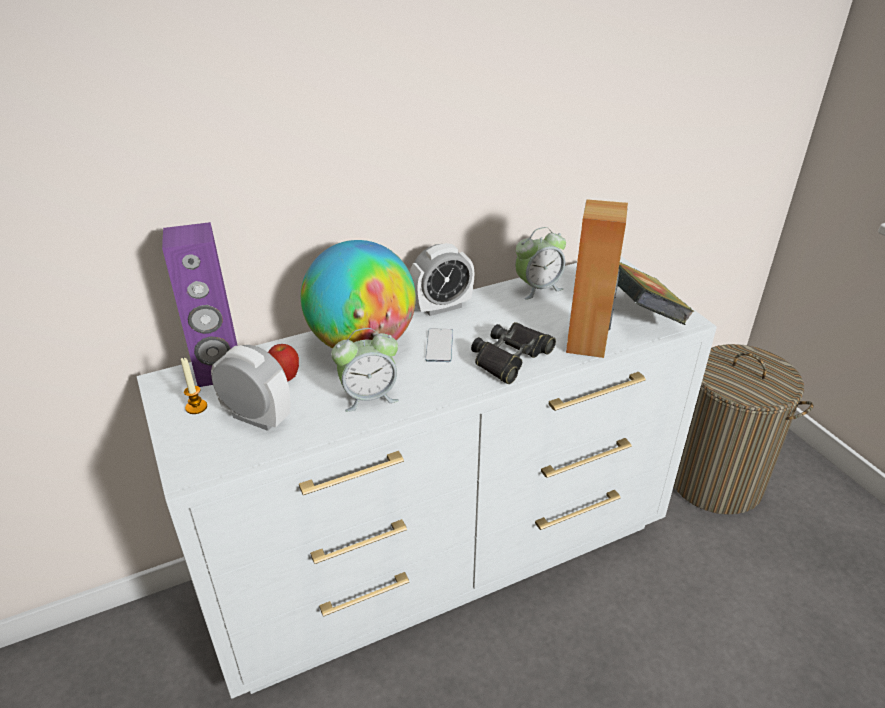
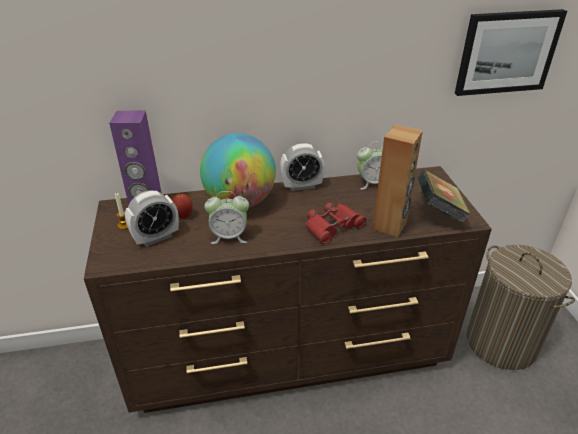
camera: 15 degrees right, 0 degrees up
(257, 417) = (156, 238): alarm clock -> alarm clock turned 105 degrees clockwise
(439, 345) = (289, 211): phone -> none
(443, 557) = (290, 355): white dresser -> brown dresser
(510, 357) = (332, 226): black binoculars -> red binoculars
(690, 86) = (507, 52): none -> picture

